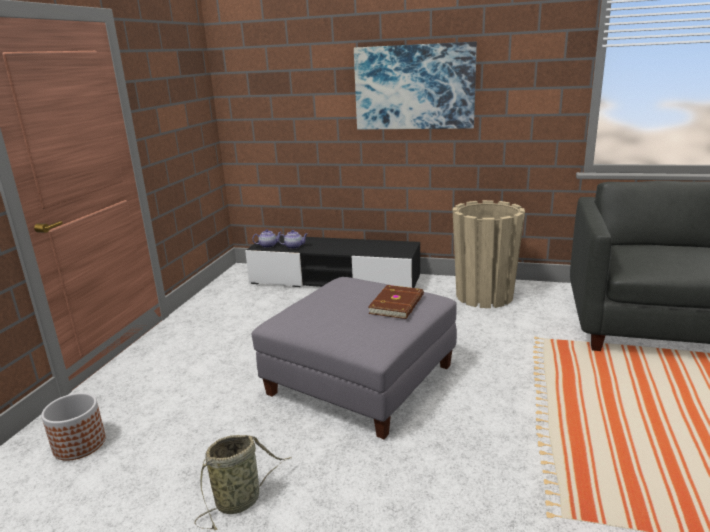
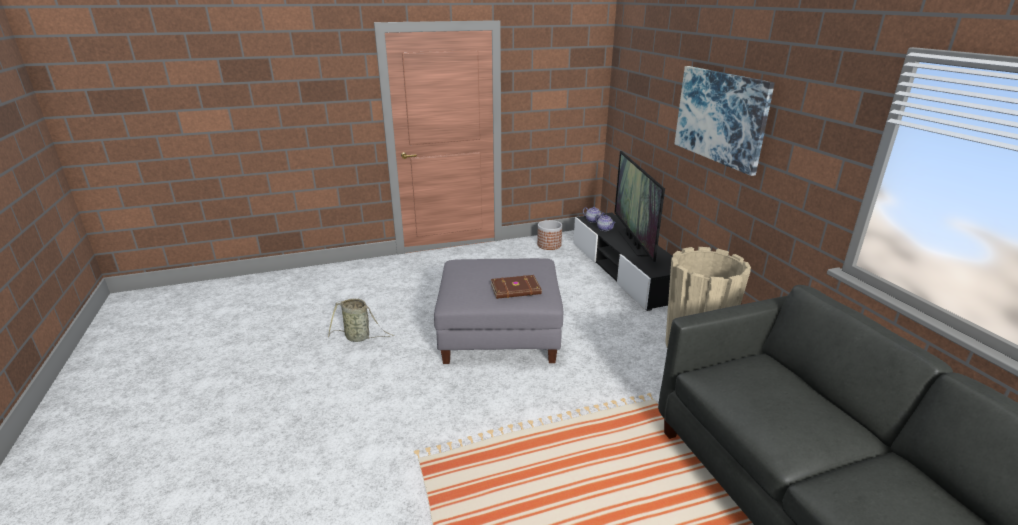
camera: 55 degrees right, 5 degrees up
(79, 444) = (368, 276): planter -> planter (549, 245)
(339, 245) = (633, 242): none -> television

